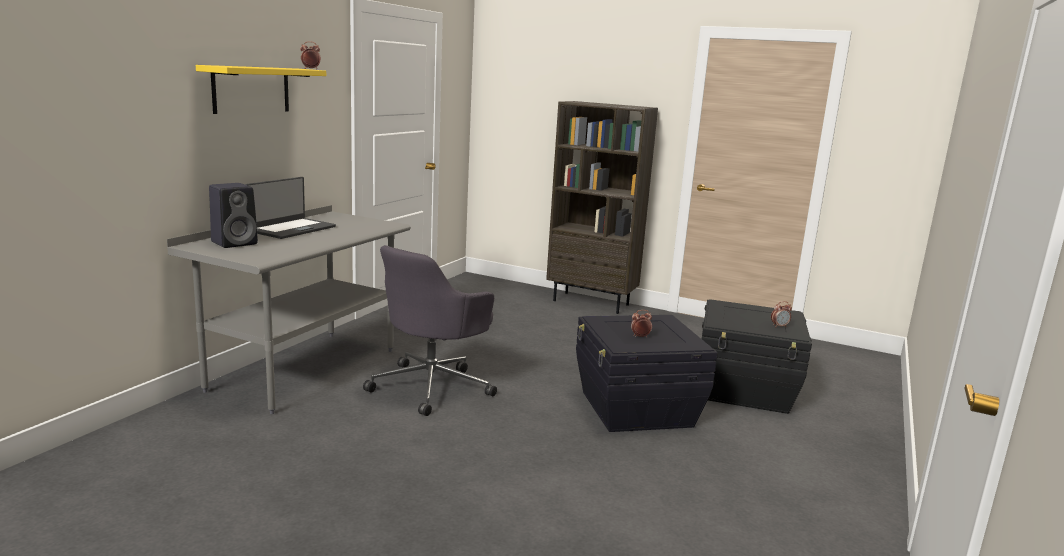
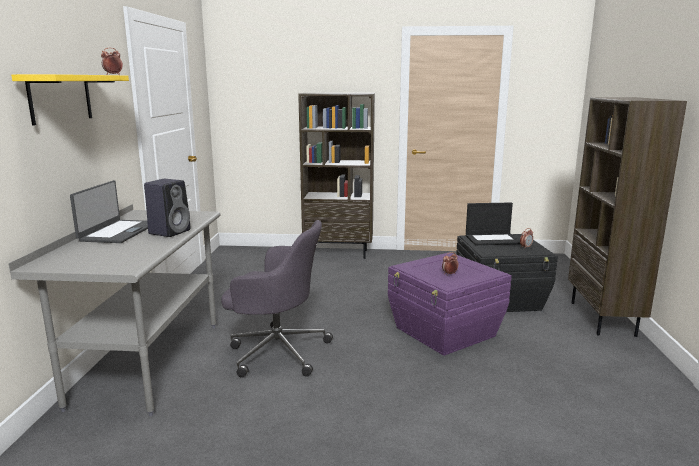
camera: 20 degrees left, 0 degrees up
(235, 243) = (80, 255): black speaker -> black speaker (170, 232)
(432, 386) = (276, 351): grey office chair -> grey office chair turned 90 degrees counterclockwise
(635, 409) = (445, 332): black storage box -> purple storage box
(747, 310) = (493, 239): none -> laptop
(866, 441) = (603, 319): none -> brown bookcase

